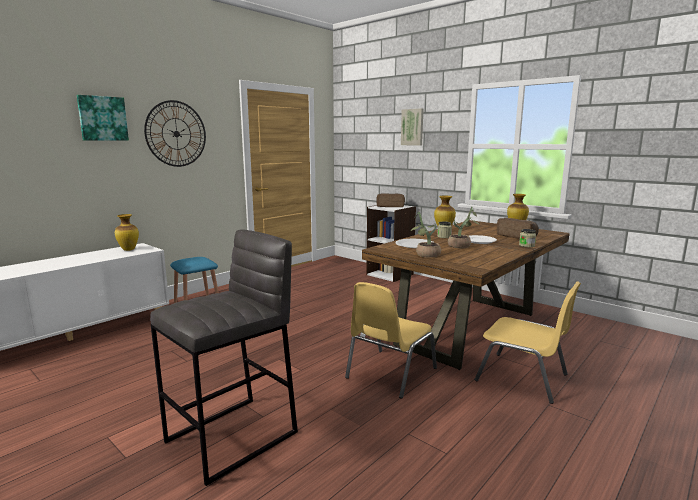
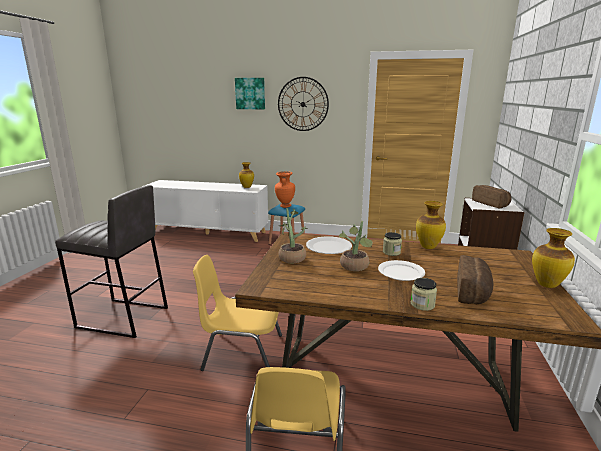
camera: 60 degrees right, 5 degrees up
(193, 260) = (285, 206): none -> orange vase
(412, 127) = (545, 99): picture -> none

